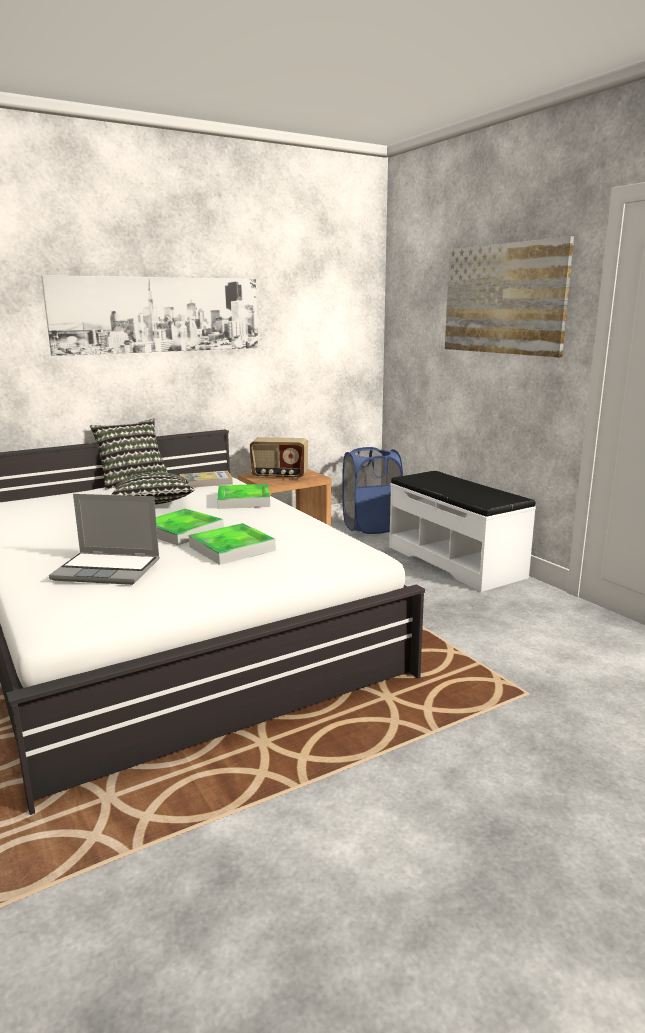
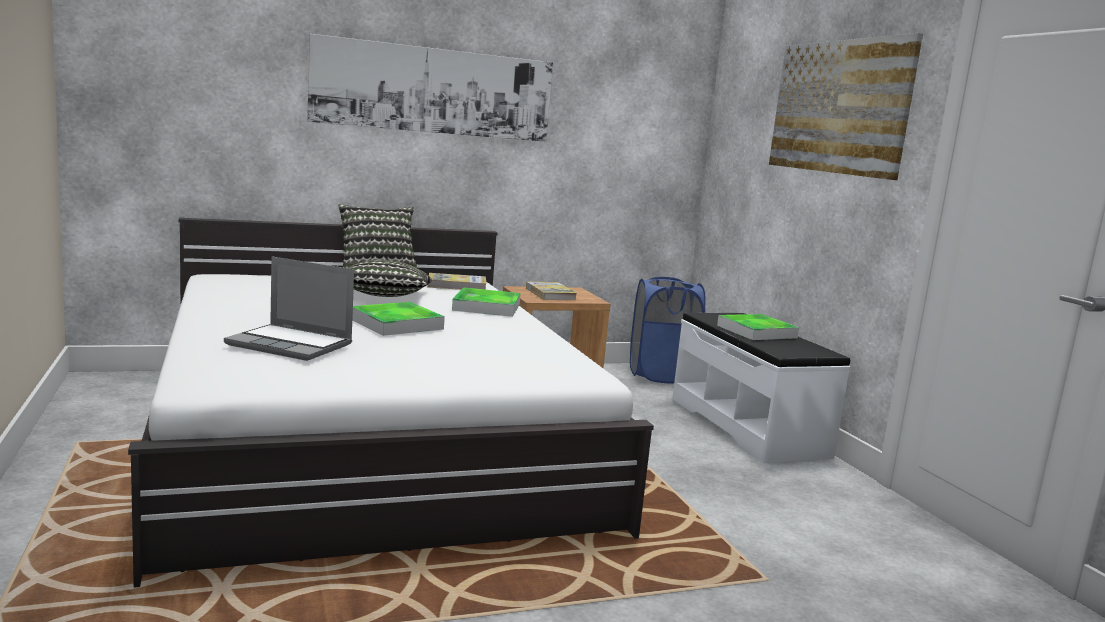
camera: 10 degrees right, 5 degrees down
(232, 548) = (440, 347): tray -> tray (756, 331)
(279, 476) = (550, 294): radio -> book

